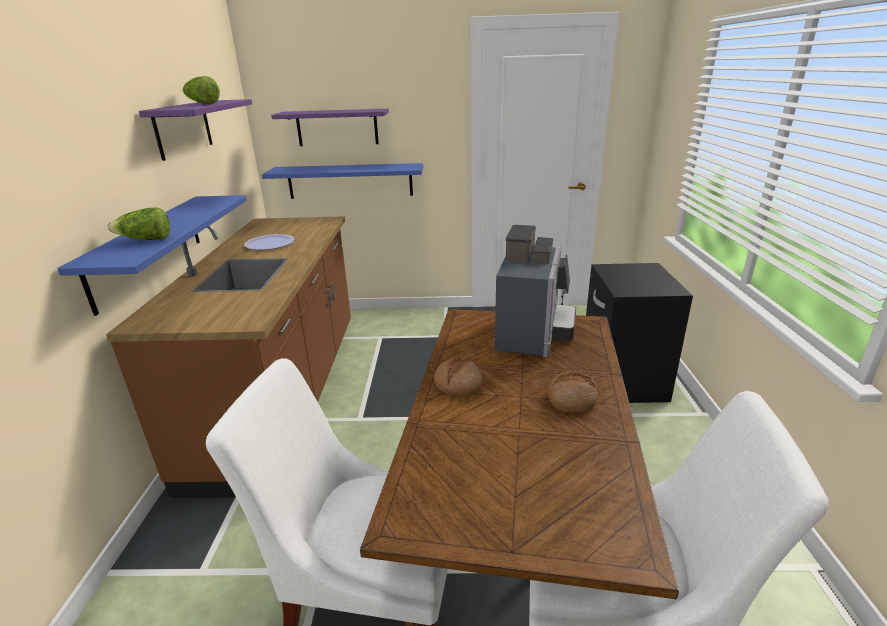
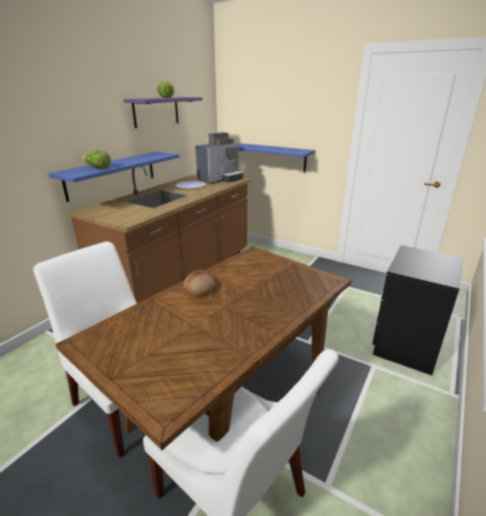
camera: 30 degrees right, 0 degrees up
(337, 127) = (264, 120): purple shelf -> none
(533, 334) = (283, 275): coffee machine -> coffee machine (221, 179)
(571, 398) = (252, 319): bread -> none

